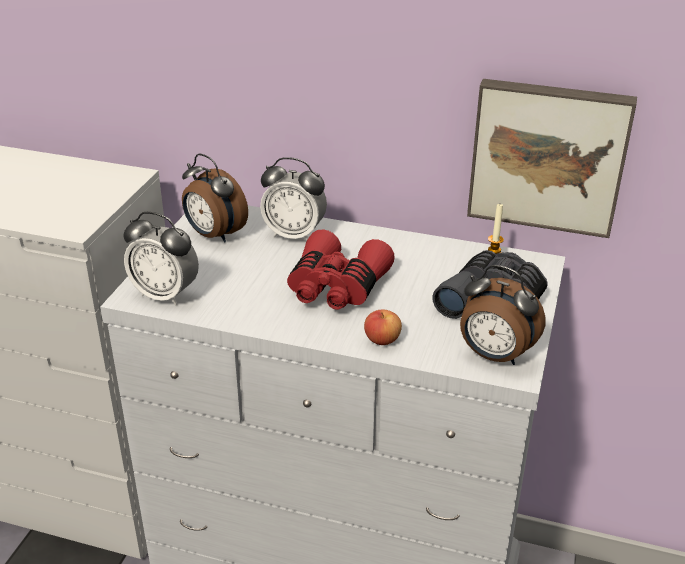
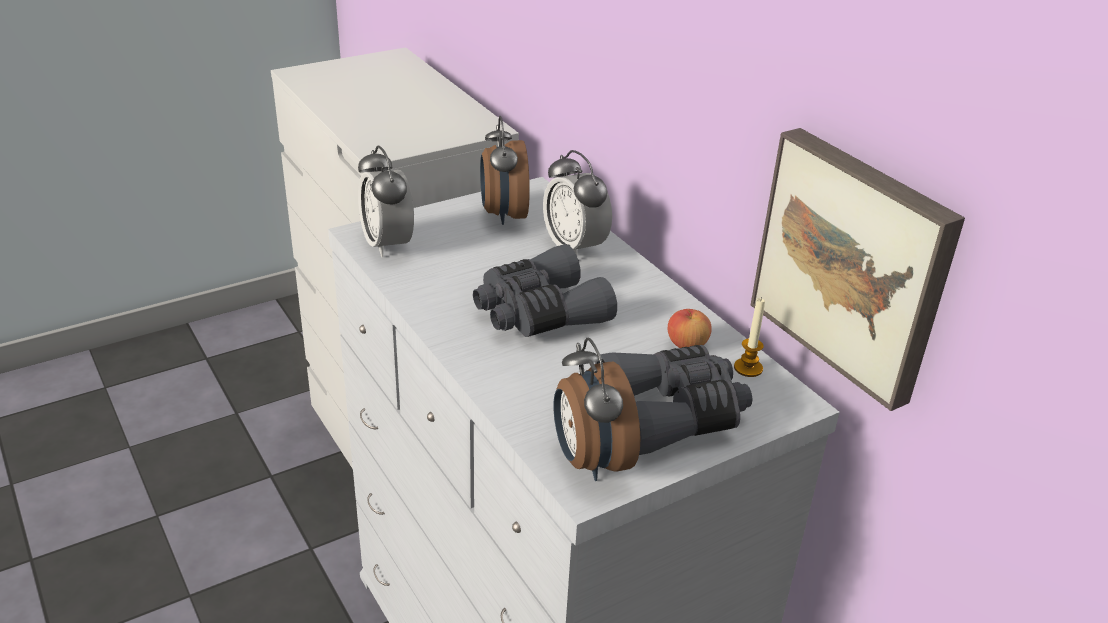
camera: 40 degrees right, 0 degrees up
(336, 287) = (538, 312): red binoculars -> grey binoculars
(382, 340) = (505, 381): apple -> apple (687, 344)

